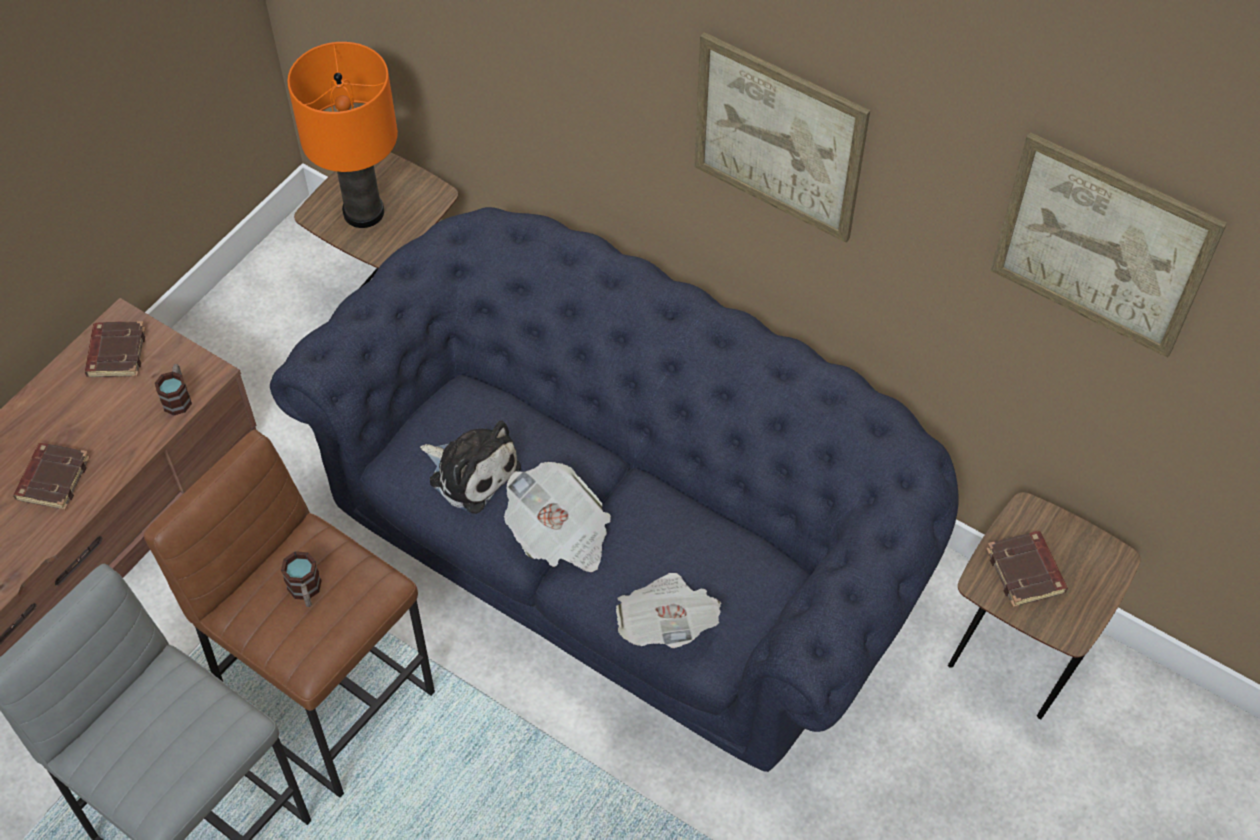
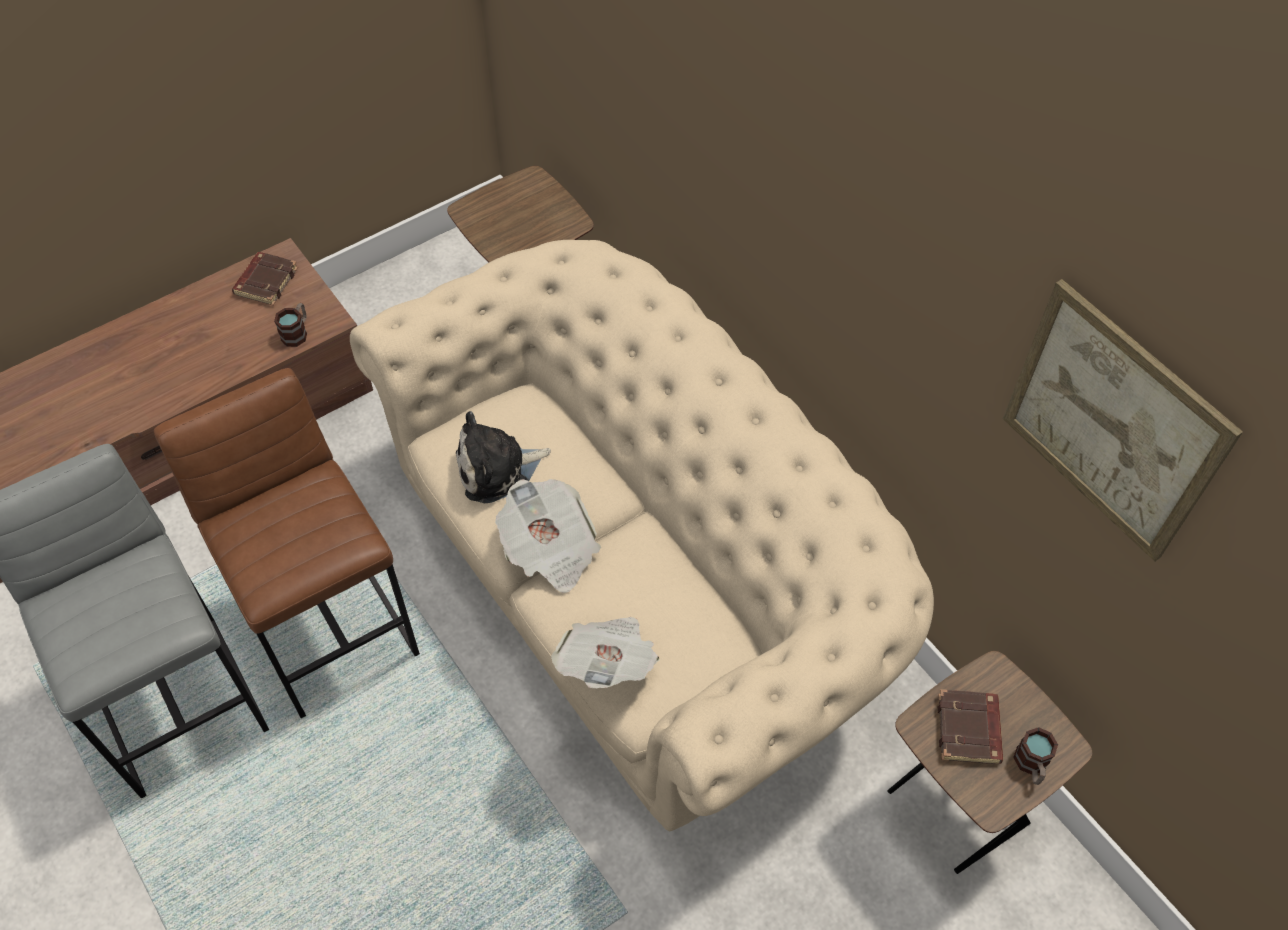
camera: 20 degrees right, 0 degrees up
(53, 478) = (168, 369): brown book -> none
(306, 591) = (290, 526): mug -> mug (1031, 766)
(363, 212) = (505, 220): orange table lamp -> none
(471, 471) = (498, 469): plush toy -> plush toy turned 105 degrees clockwise
(628, 546) = (640, 582): blue sofa -> beige sofa
(778, 138) = (839, 232): picture -> none

